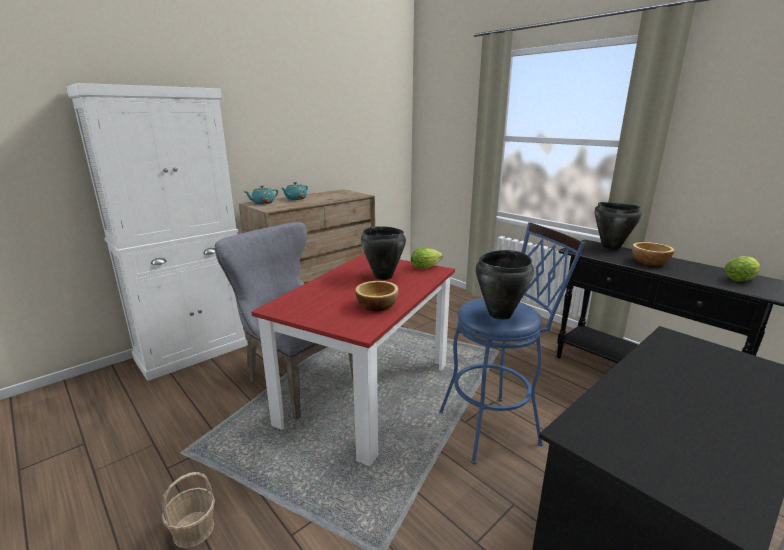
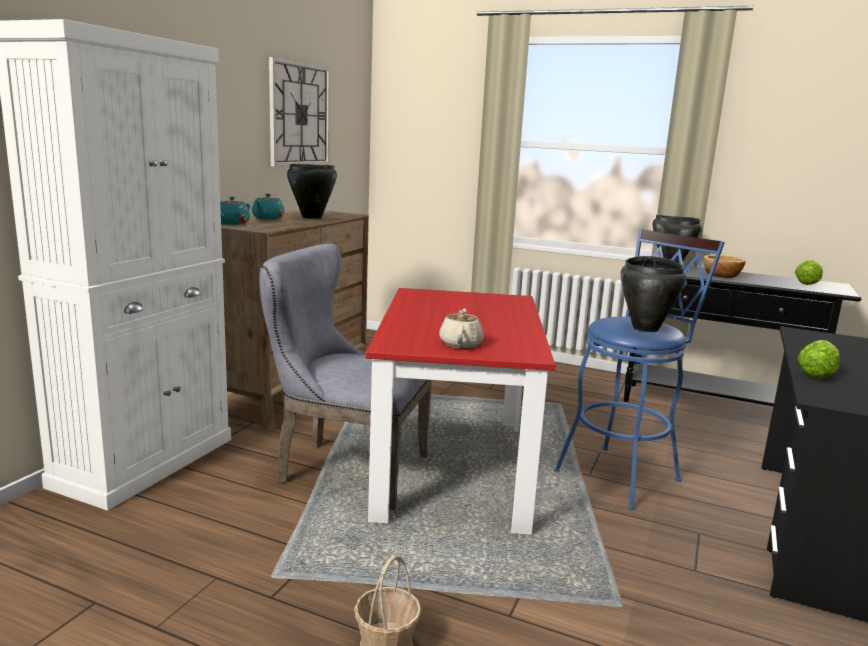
camera: 25 degrees left, 5 degrees down
(326, 312) = (460, 344): none -> beige teapot
(338, 124) = (299, 114): none -> wall clock
(377, 305) = (506, 333): bowl -> none
(383, 277) = (466, 308): black cooking pot -> black cooking pot (312, 217)
(427, 267) = (500, 296): lettuce -> lettuce (818, 374)

